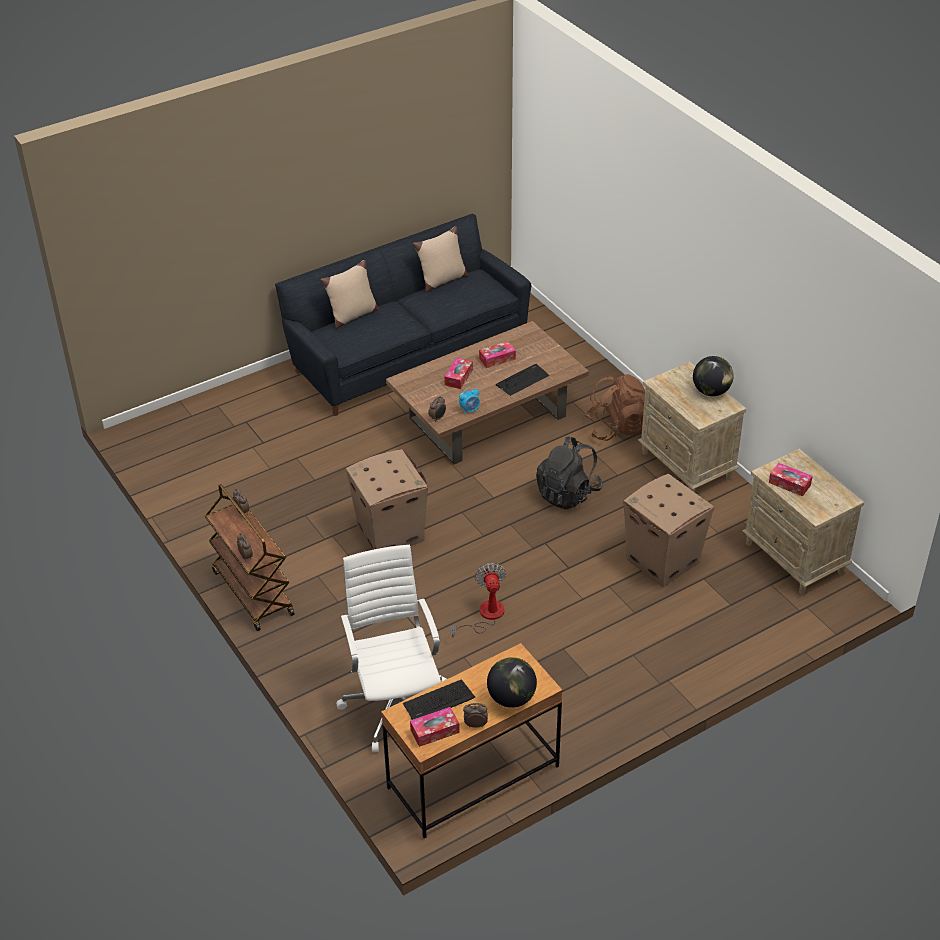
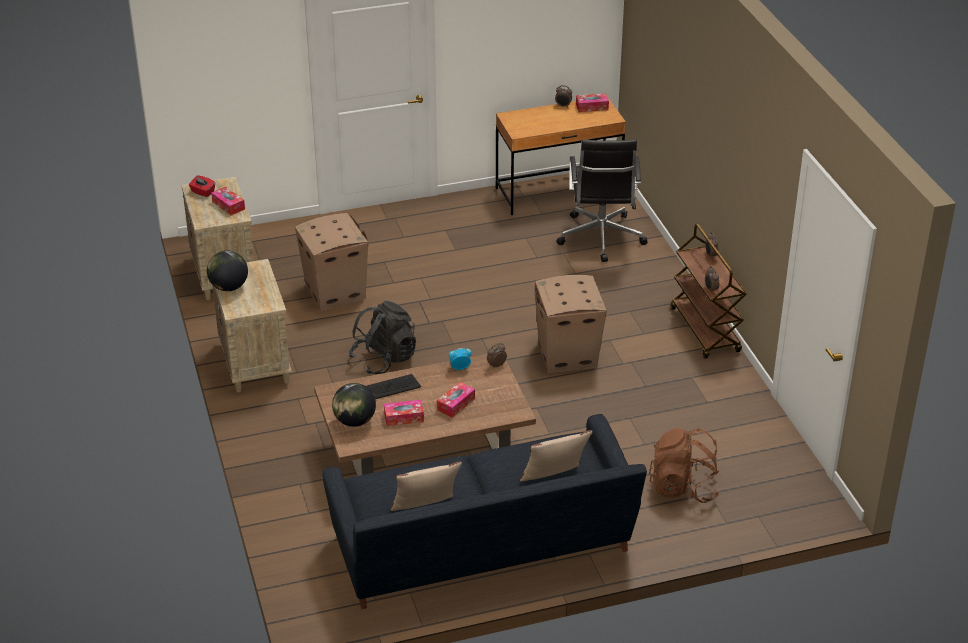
camera: 165 degrees left, 5 degrees down
(395, 704) = (601, 238): white office chair -> black office chair
(438, 701) = (584, 119): keyboard -> none
(485, 616) = (507, 280): fan -> none
(511, 698) = (533, 114): globe -> globe (355, 421)
(616, 428) = (296, 412): brown backpack -> brown backpack (683, 488)
(831, 495) = (202, 192): none -> red tissue box

